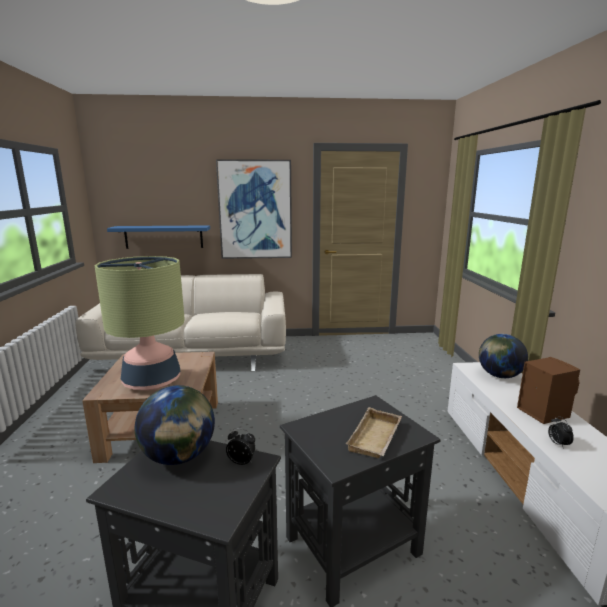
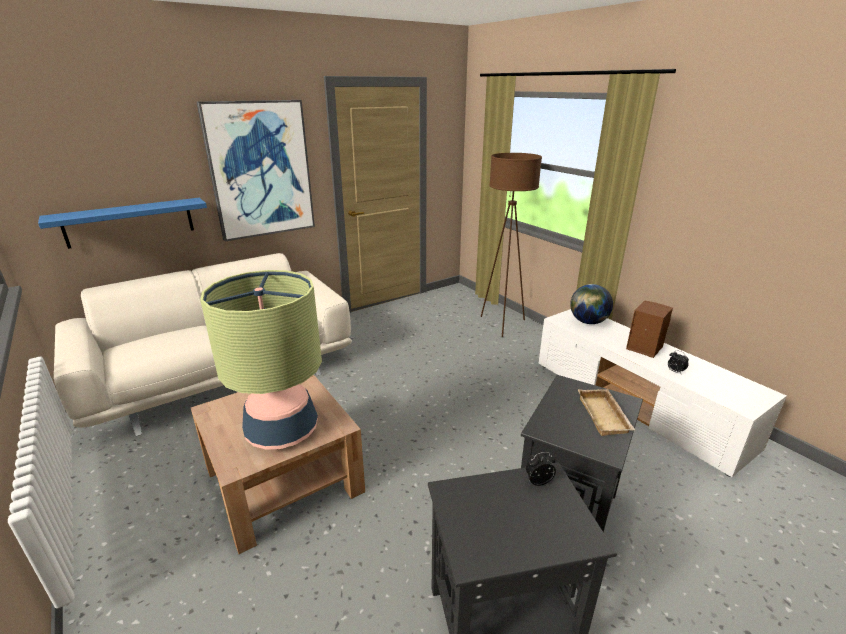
camera: 30 degrees left, 10 degrees up
(179, 456) = (481, 502): globe -> none
(443, 372) = (502, 324): none -> brown floor lamp

